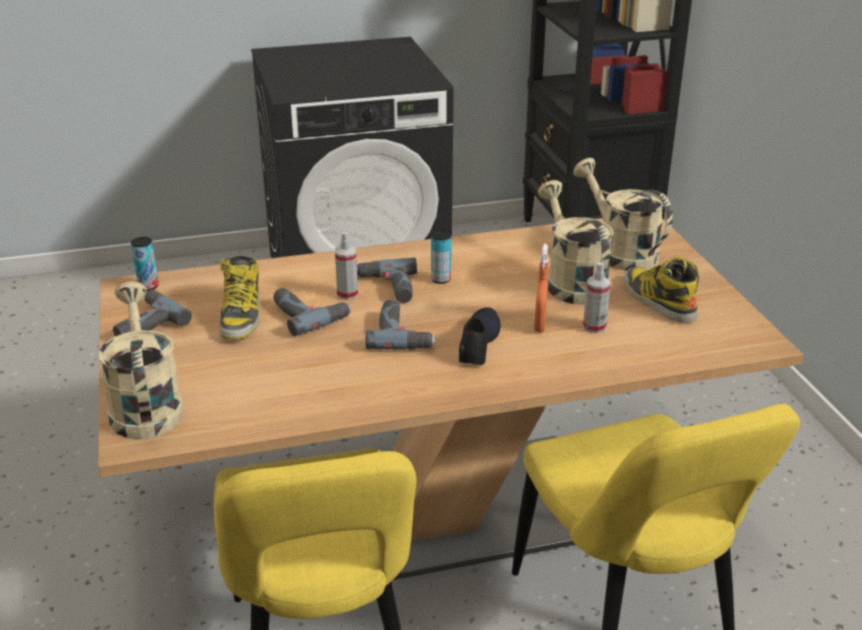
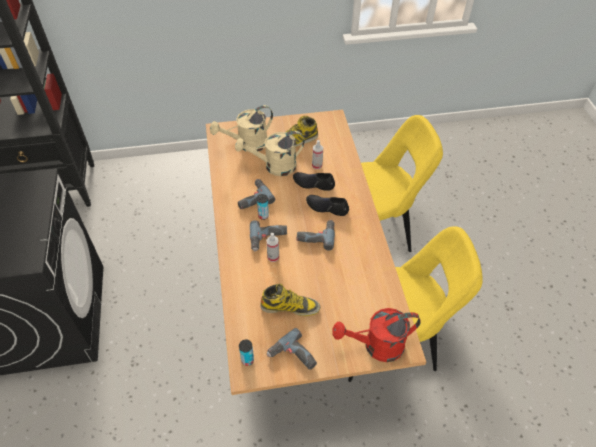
camera: 85 degrees left, 20 degrees up
(145, 406) = (376, 346): beige watering can -> red watering can
(309, 314) = (292, 274): power drill -> power drill (252, 198)
(539, 325) = (313, 183): orange spray bottle -> black shoe

